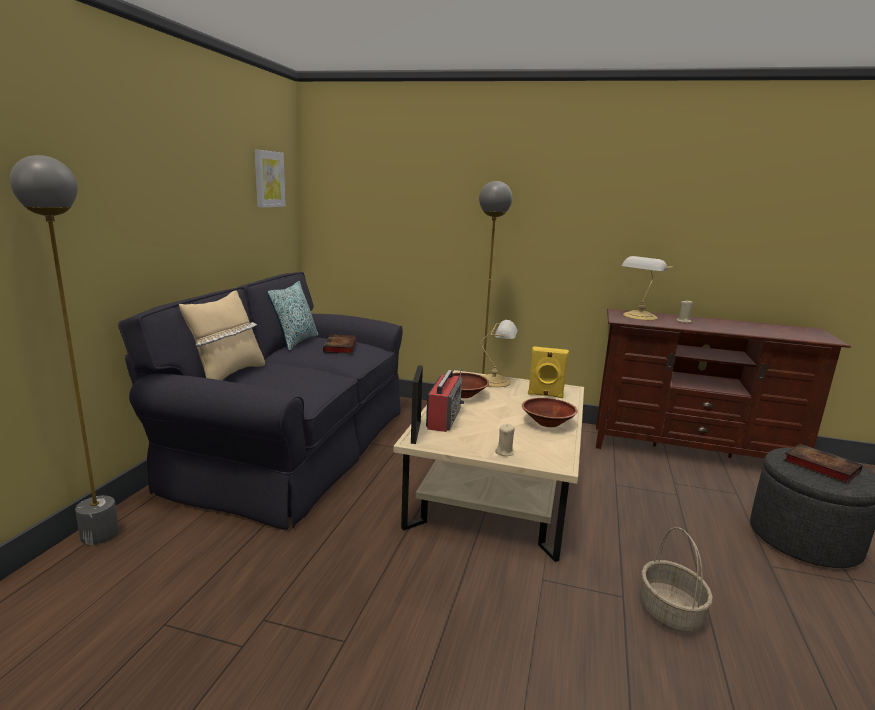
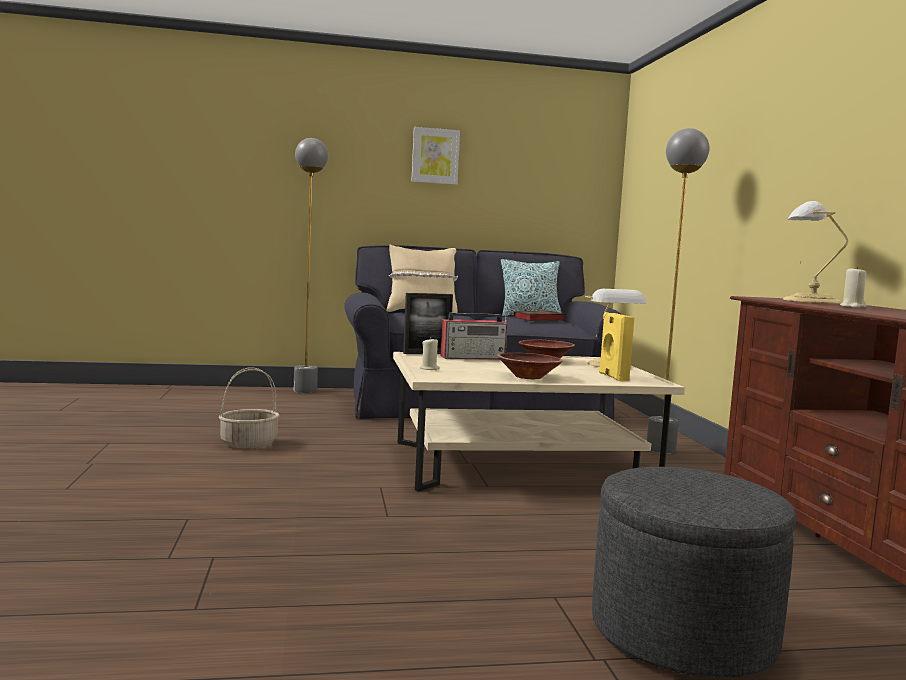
camera: 65 degrees right, 10 degrees down
(269, 179) = (566, 167): picture -> picture (435, 156)
(669, 612) = (382, 534): basket -> basket (249, 443)
(818, 466) = (688, 483): book -> none

